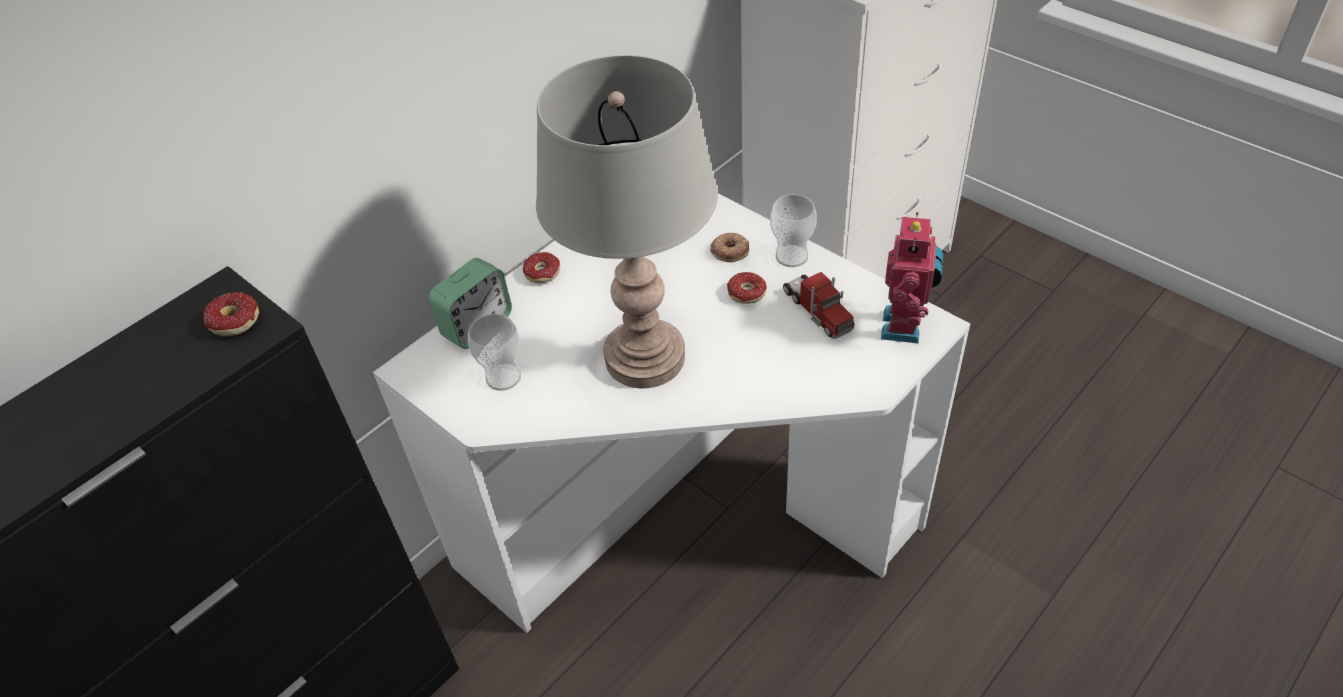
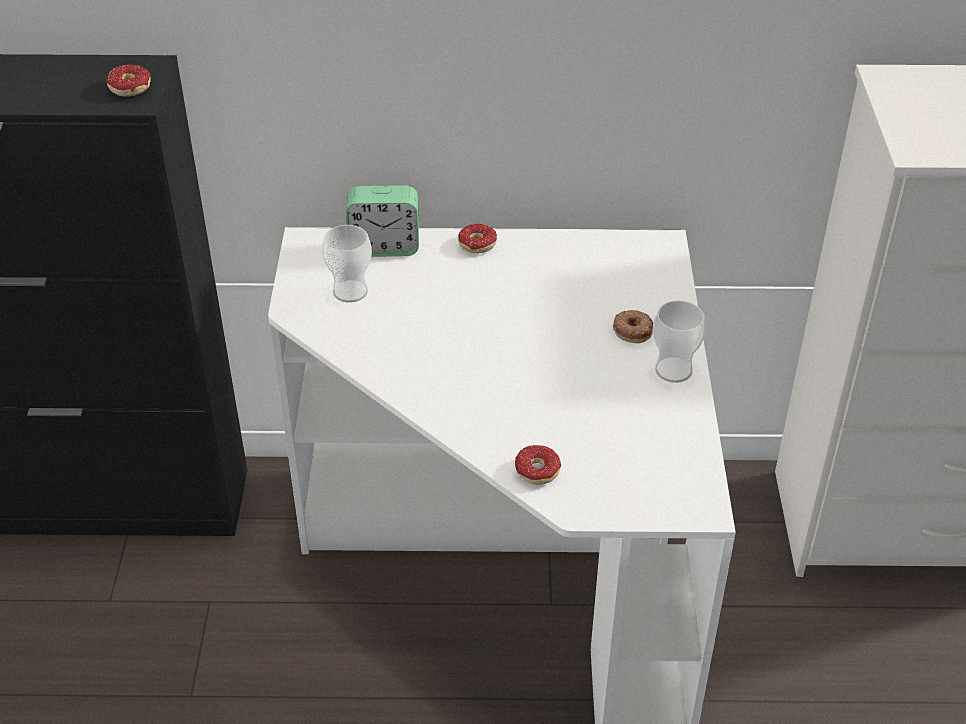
camera: 45 degrees right, 5 degrees down
(644, 358) = (453, 353): grey table lamp -> none
(744, 298) = (587, 370): donut -> donut (529, 473)
(817, 311) = (627, 422): toy truck -> none
(905, 327) = (675, 489): toy robot -> none

